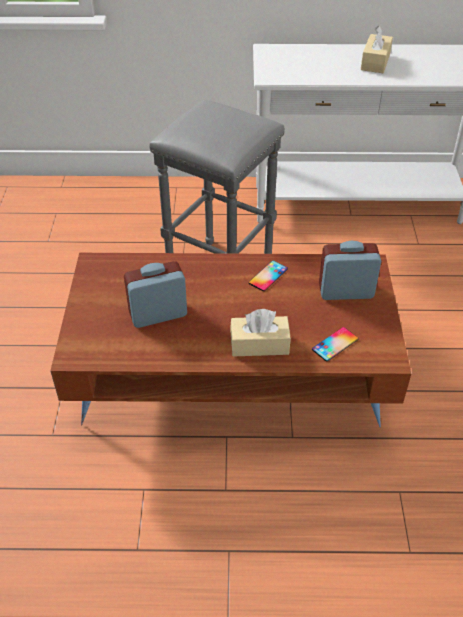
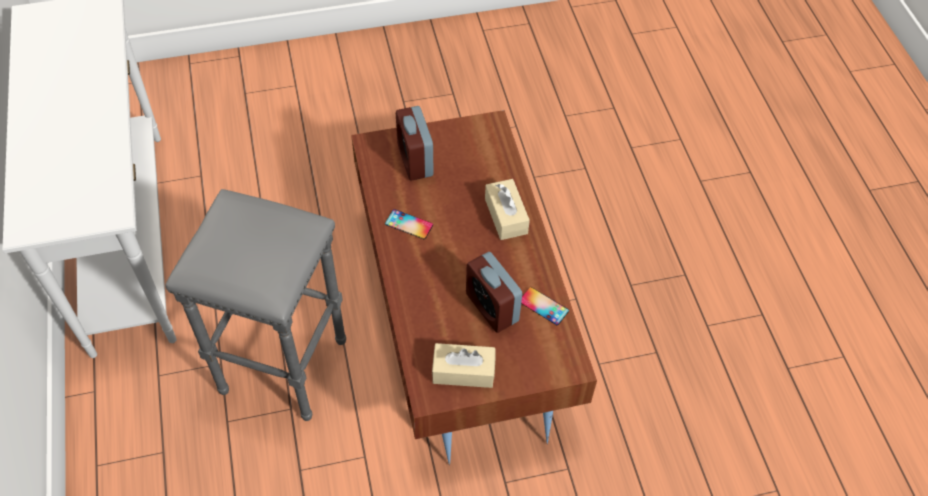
camera: 105 degrees left, 10 degrees up
(335, 344) = (487, 161): phone -> phone (543, 306)
(375, 62) = (64, 109): beige tissue box -> beige tissue box (463, 371)

